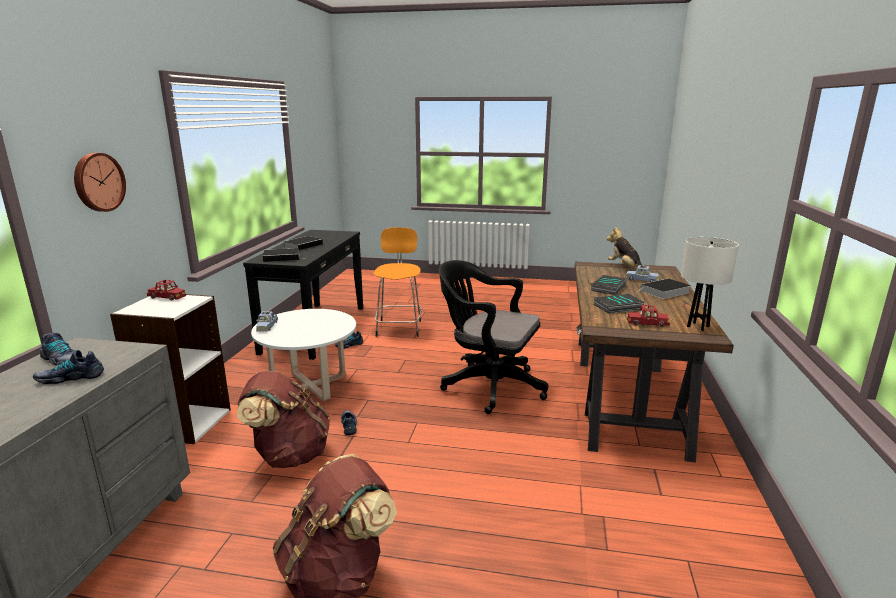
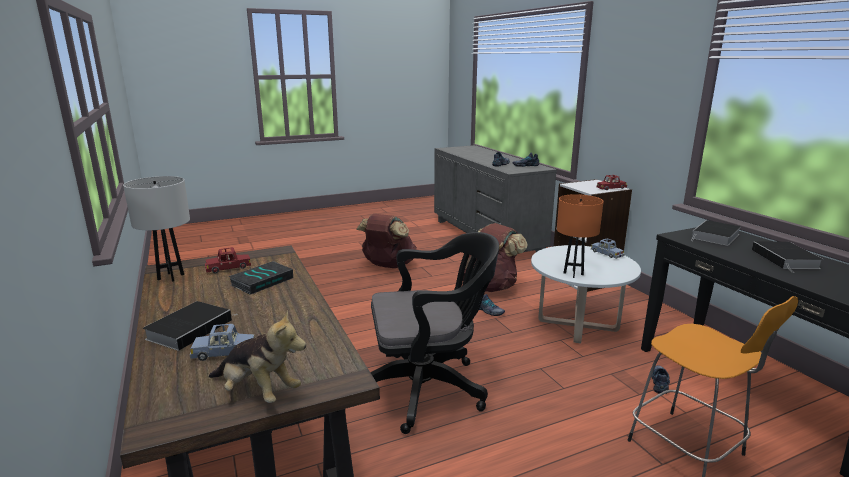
camera: 145 degrees right, 0 degrees up
(98, 182) = (626, 92): wall clock -> none
(338, 321) = (573, 274): none -> orange table lamp
(609, 288) = (280, 313): book -> none

